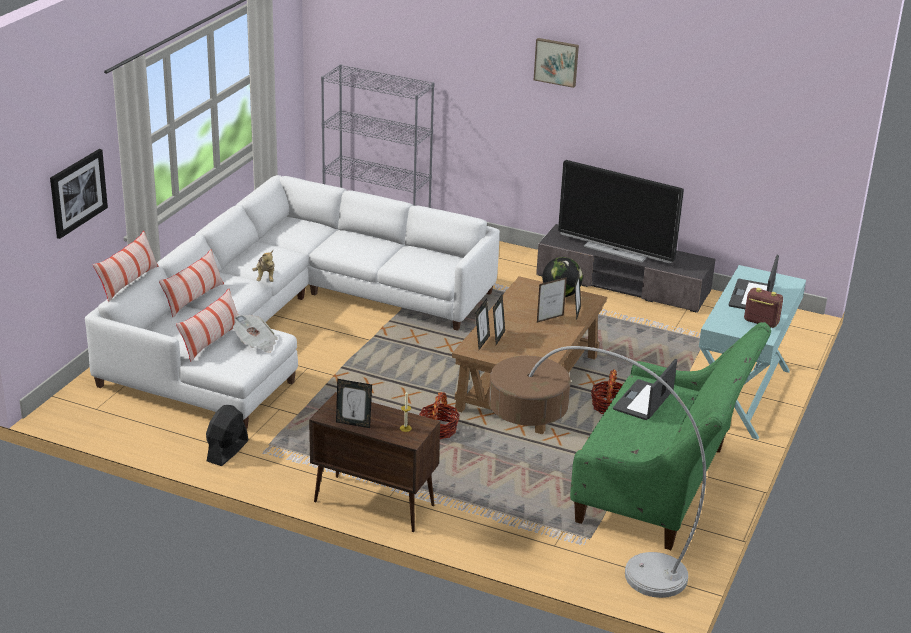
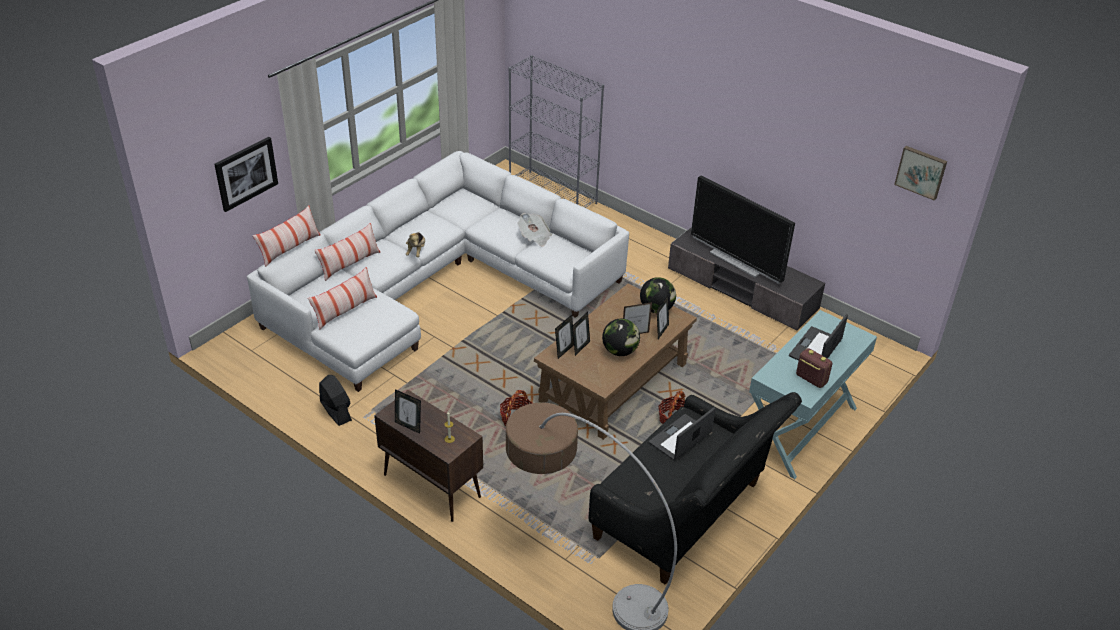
camera: 15 degrees right, 10 degrees up
(227, 451) = (335, 411): black fan -> black fan turned 105 degrees clockwise
(256, 343) = (380, 318): newspaper -> newspaper (534, 237)
(541, 335) = (620, 351): none -> globe
(556, 62) = (704, 85): picture -> picture (921, 172)
(662, 488) = (685, 516): green sofa -> black sofa

